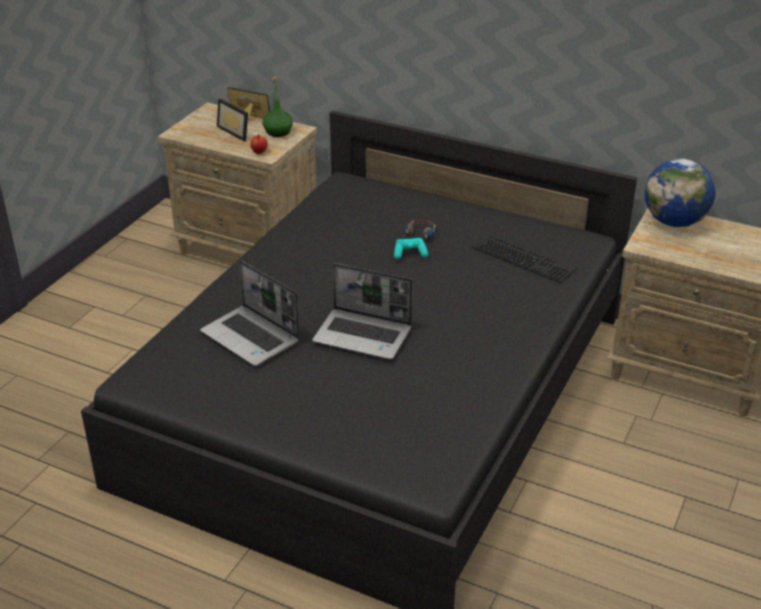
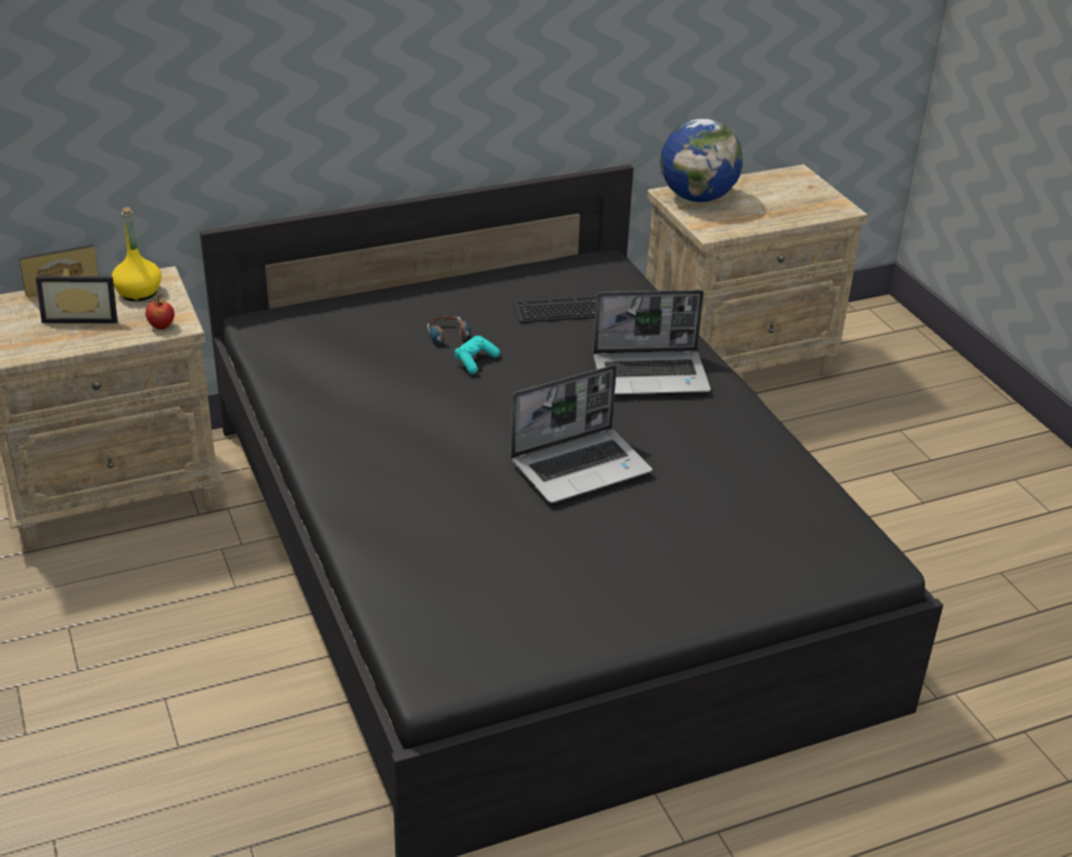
camera: 50 degrees left, 0 degrees up
(252, 337) = (477, 541): laptop -> laptop (651, 374)
(278, 132) = (138, 292): green bottle -> yellow bottle

